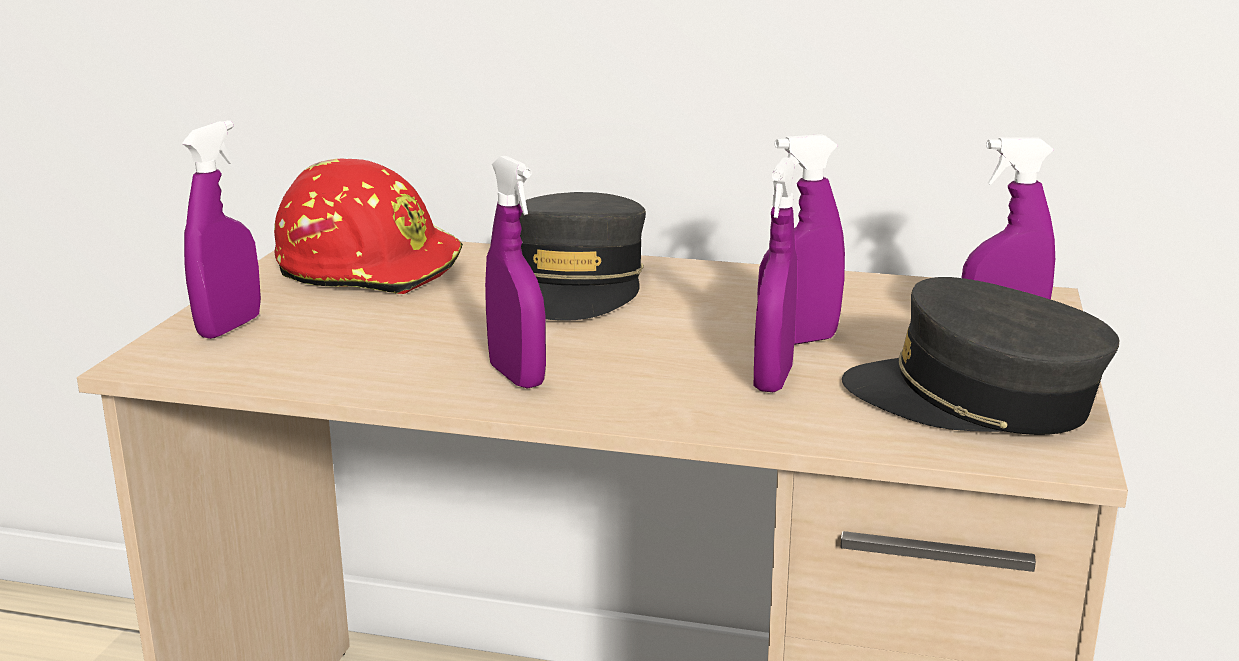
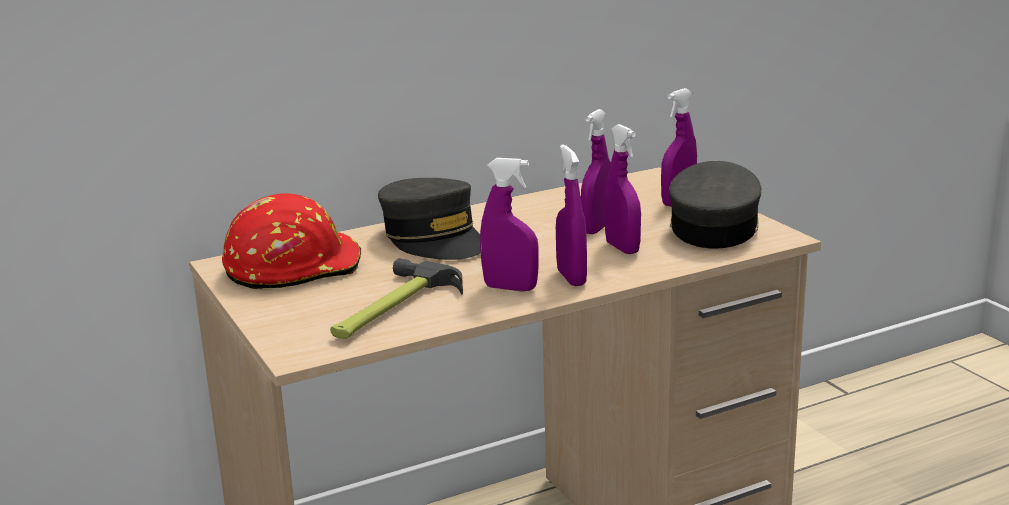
camera: 40 degrees left, 0 degrees up
(229, 327) = (297, 322): purple spray bottle -> purple spray bottle (571, 278)
(342, 348) = (391, 308): none -> hammer
(974, 400) = (714, 228): grey cap -> grey cap turned 120 degrees clockwise

